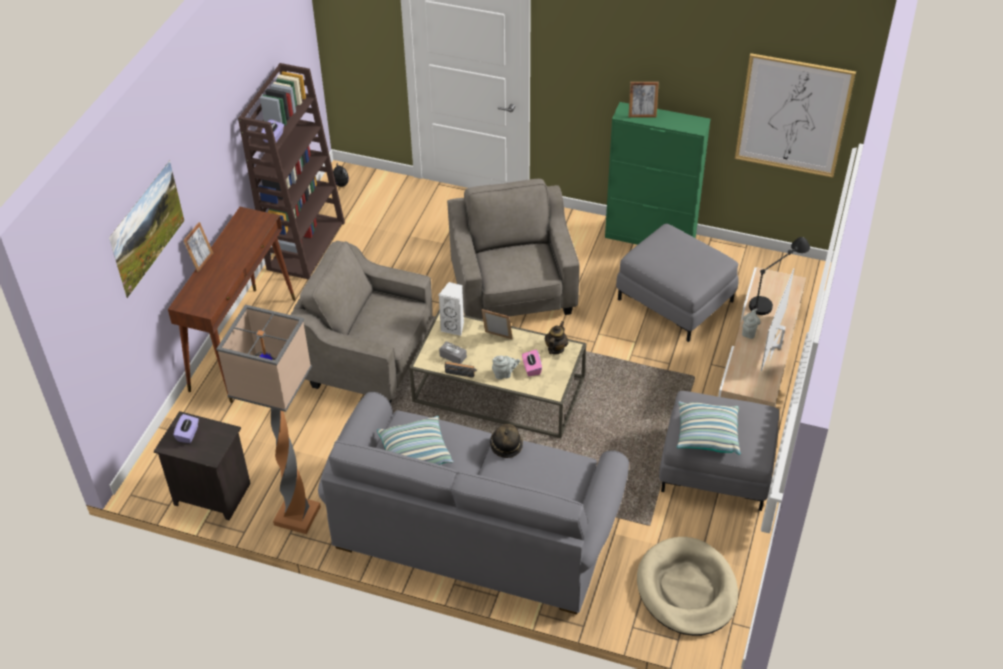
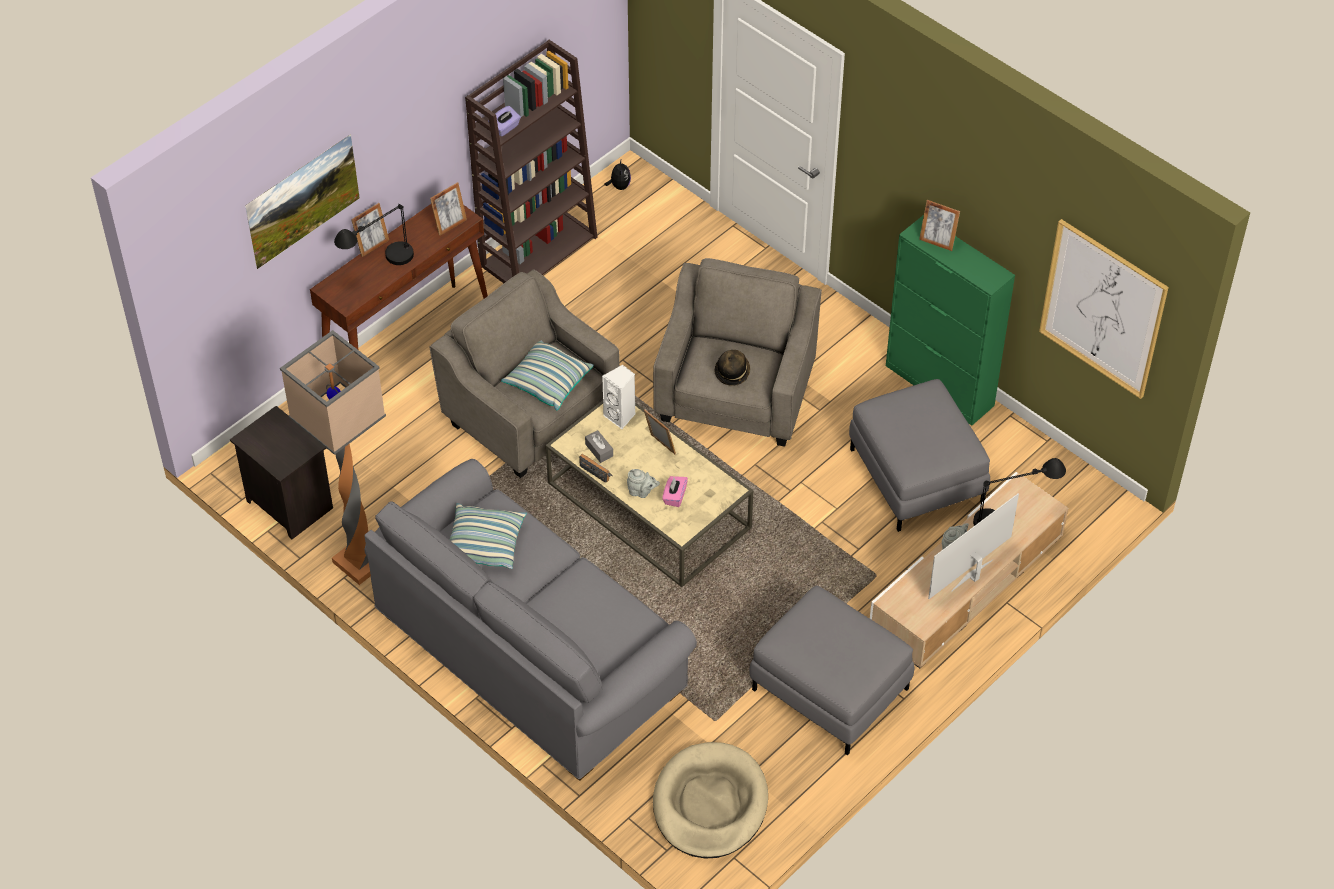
camera: 25 degrees right, 5 degrees up
(188, 434) = (271, 434): purple tissue box -> none
(217, 274) = (379, 267): none -> black table lamp
(256, 227) = (450, 225): none -> picture frame
(506, 445) = (582, 572): hat -> hat (732, 372)
(555, 349) = (715, 484): teapot -> none
(707, 435) = (809, 646): pillow -> pillow (547, 382)

